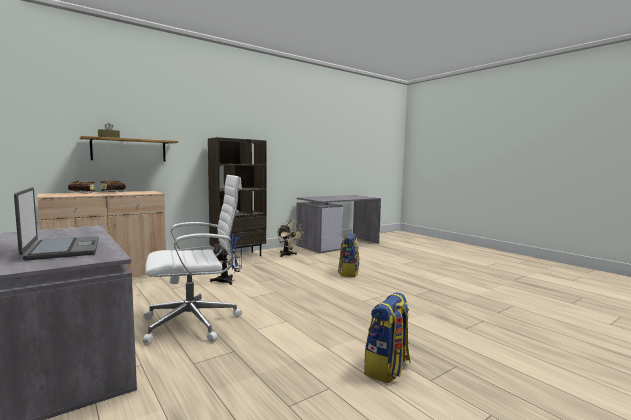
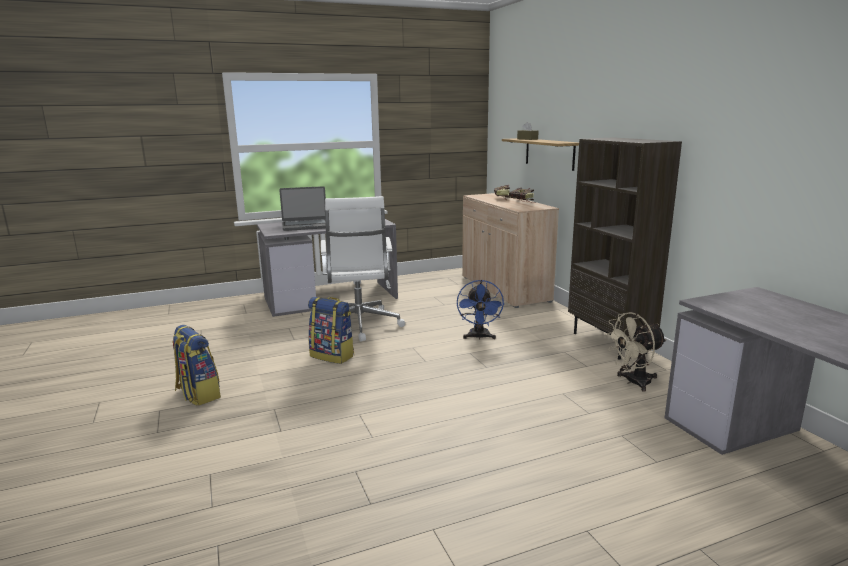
camera: 105 degrees right, 10 degrees up
(348, 273) = (504, 428): backpack -> backpack (333, 356)

